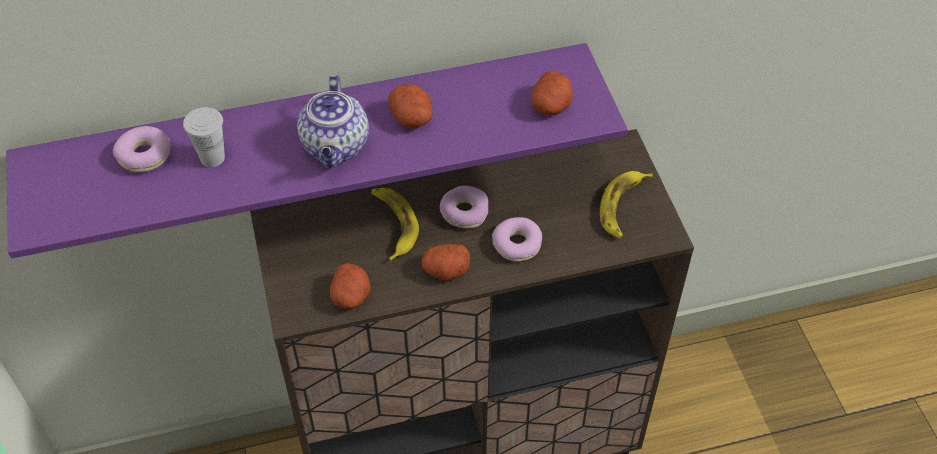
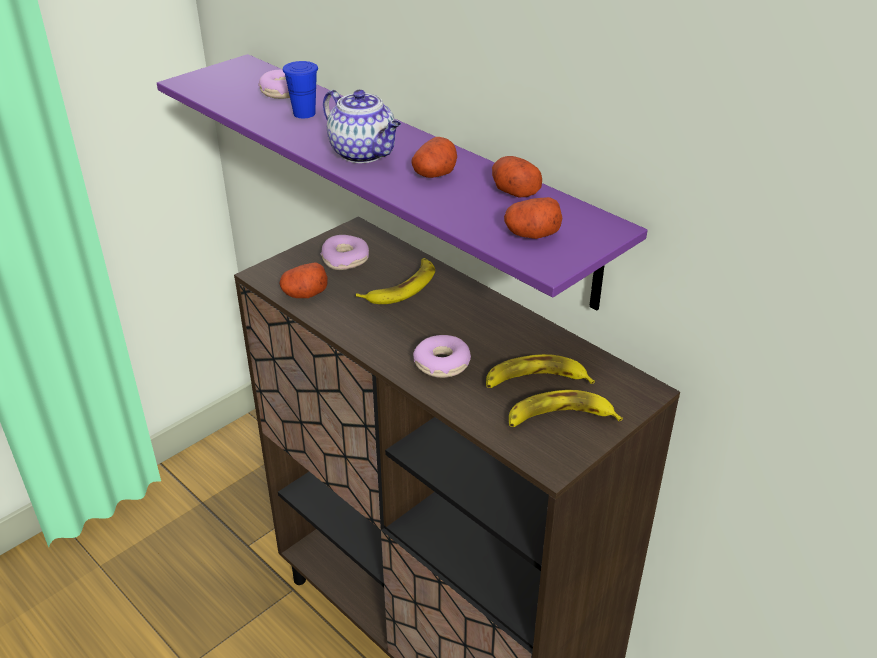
camera: 60 degrees right, 15 degrees down
(212, 158) = (304, 113): white cup -> blue cup
(336, 147) = (364, 153): teapot -> teapot turned 105 degrees counterclockwise
(445, 271) = (374, 333): potato -> potato (513, 190)
(464, 212) = (452, 319): donut -> donut (345, 259)
(574, 199) = (535, 380): none -> banana

